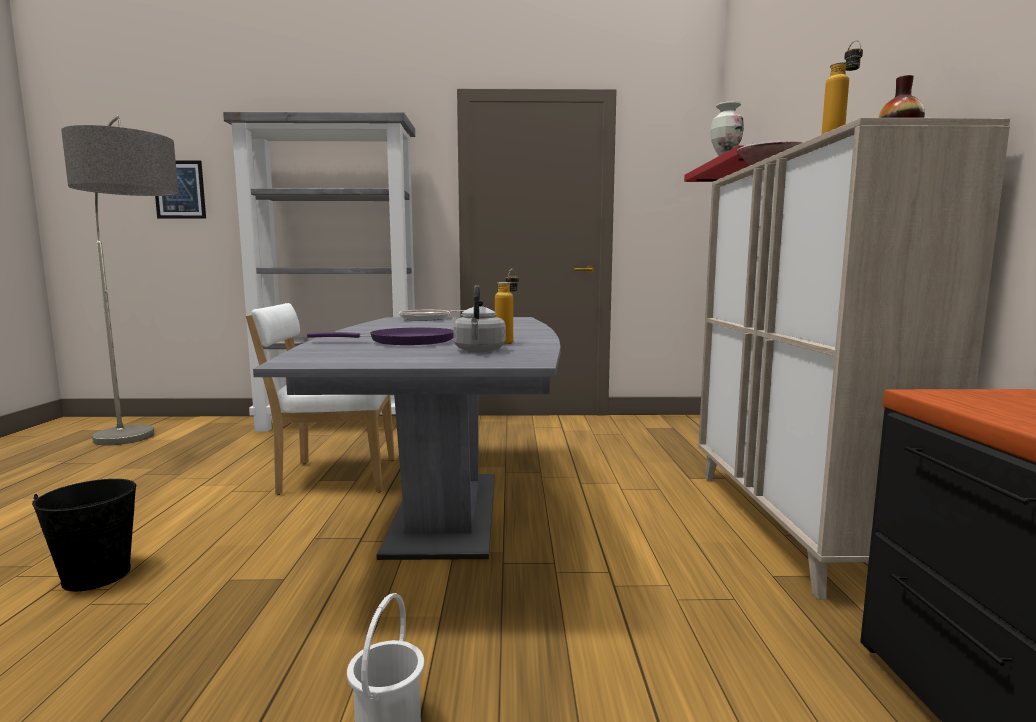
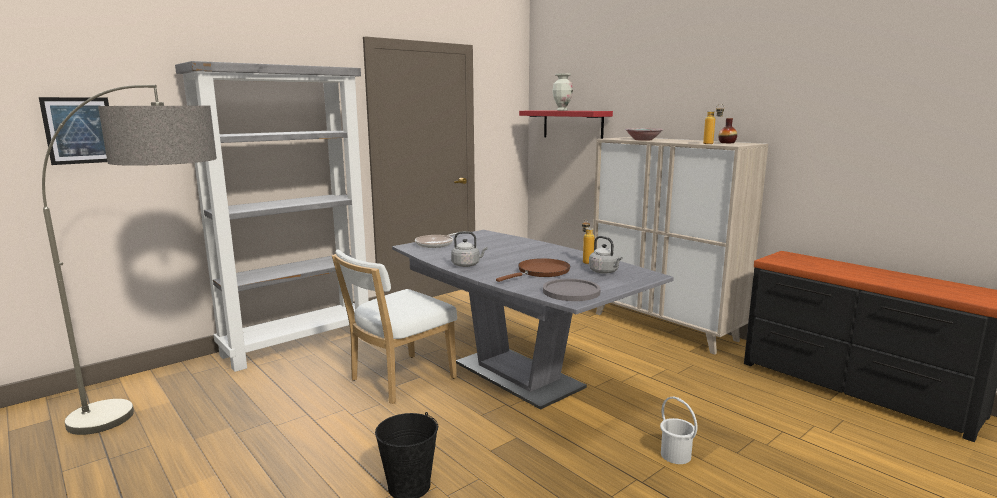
camera: 40 degrees left, 5 degrees up
(340, 356) = (571, 291): none -> grey plate
(370, 330) = (467, 265): none -> grey kettle
(405, 342) = (541, 272): purple frying pan -> brown frying pan

